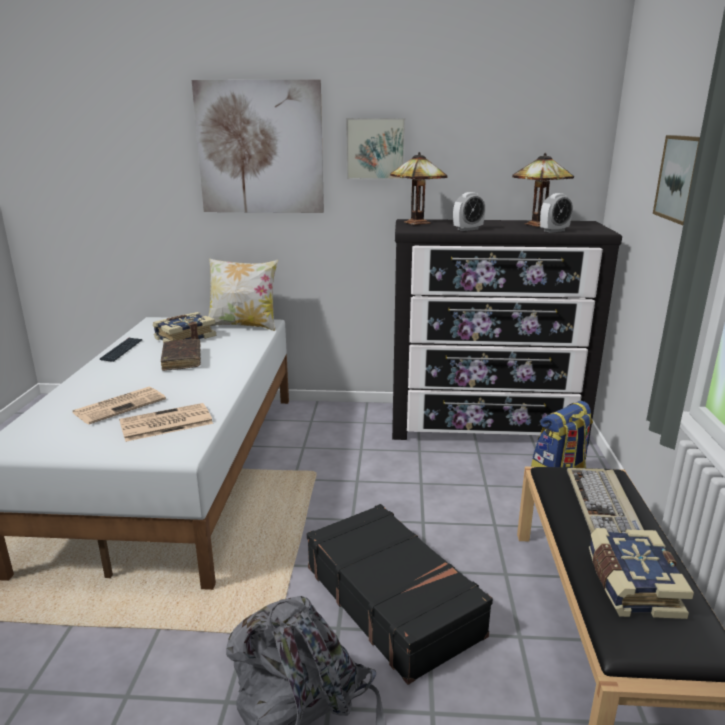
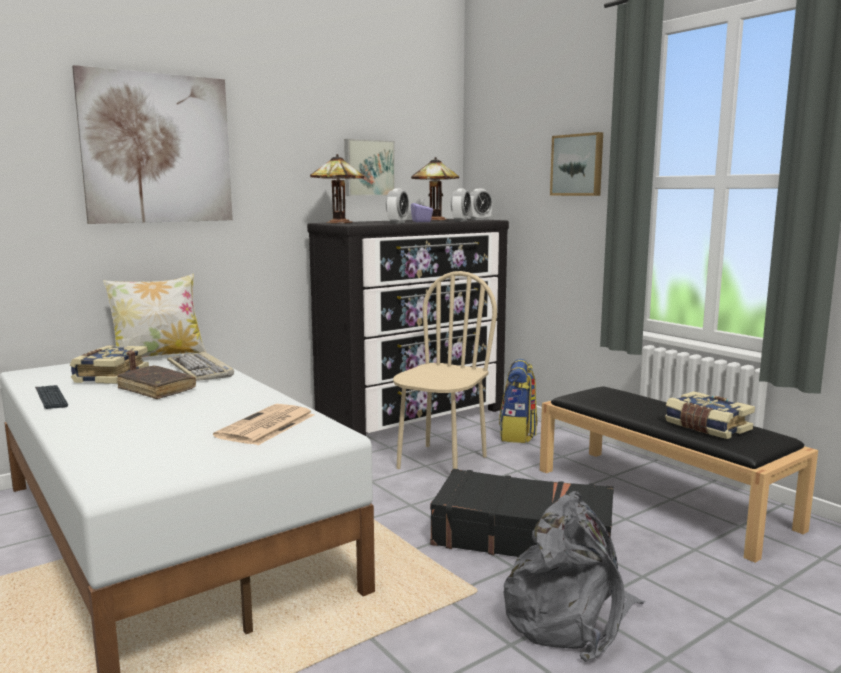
camera: 40 degrees left, 10 degrees down
(120, 405) = (178, 429): newspaper -> none
(375, 148) = (280, 153): picture -> picture (368, 168)
(439, 485) = (441, 462): none -> beige chair
(504, 229) = (422, 222): none -> purple tissue box
(592, 228) = (479, 219): none -> alarm clock
(603, 506) = (630, 402): keyboard -> keyboard (201, 370)

